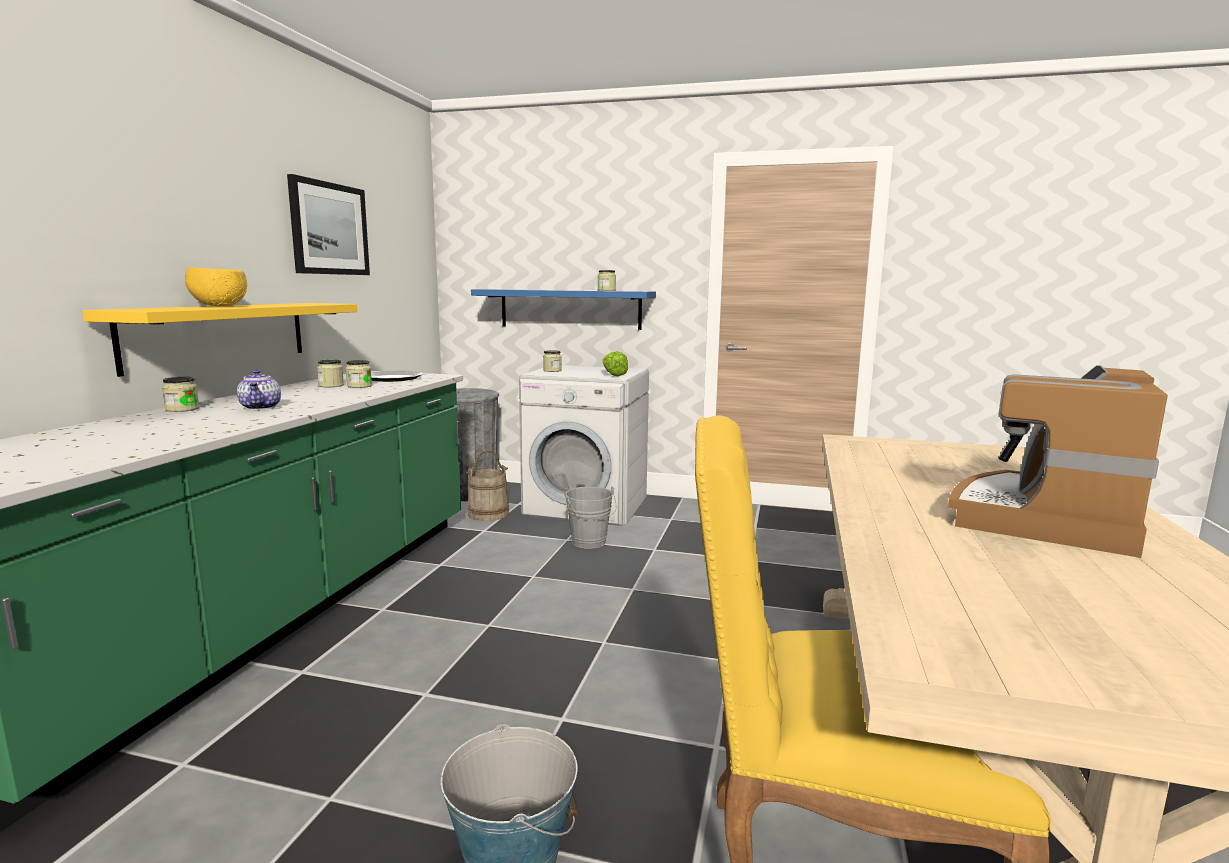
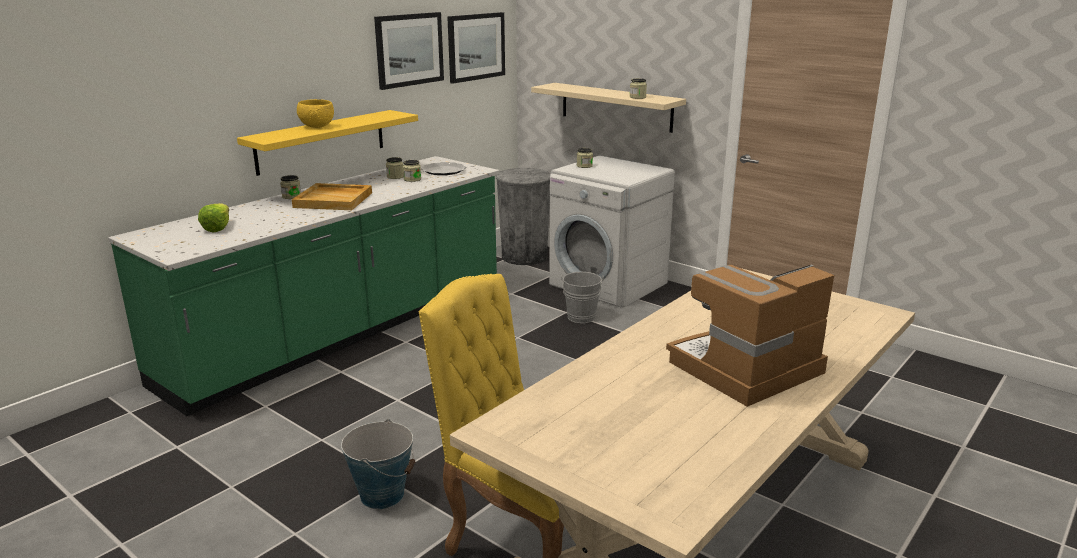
camera: 25 degrees right, 10 degrees up
(261, 407) = (334, 200): teapot -> beige tray
(399, 243) = (476, 47): none -> picture
(488, 514) = (525, 279): beige bucket -> none
(570, 309) = (616, 107): blue shelf -> beige shelf
(612, 374) = (627, 176): lettuce -> lettuce (220, 227)

